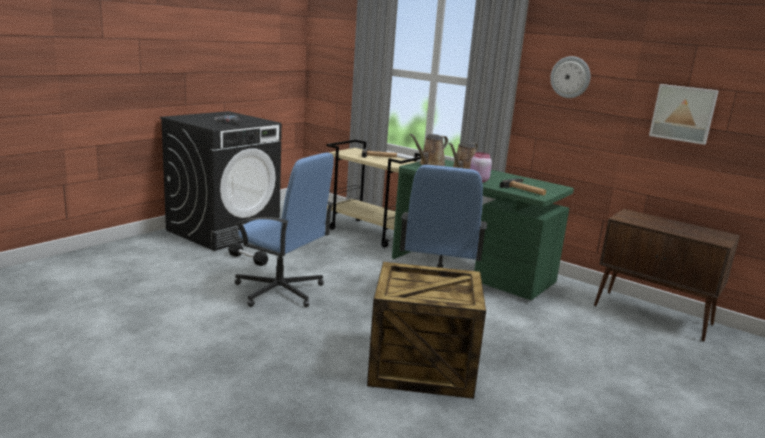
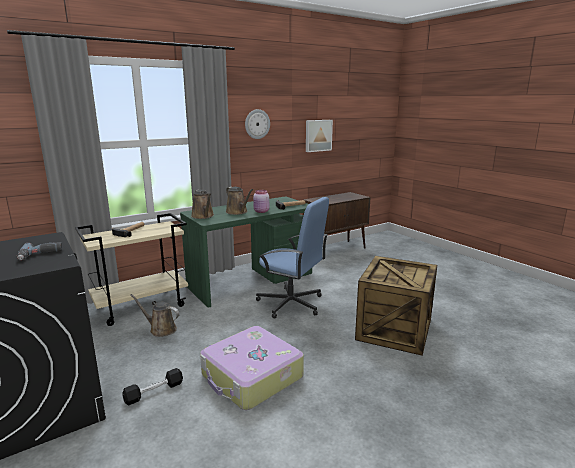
camera: 70 degrees left, 0 degrees up
(280, 291) = (251, 377): blue office chair -> suitcase
(337, 246) = (161, 329): none -> brown watering can

